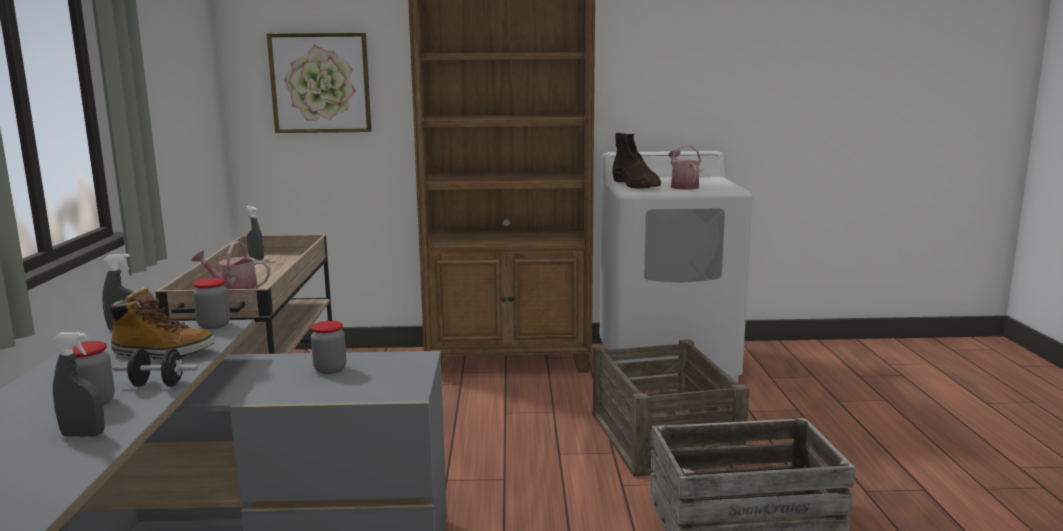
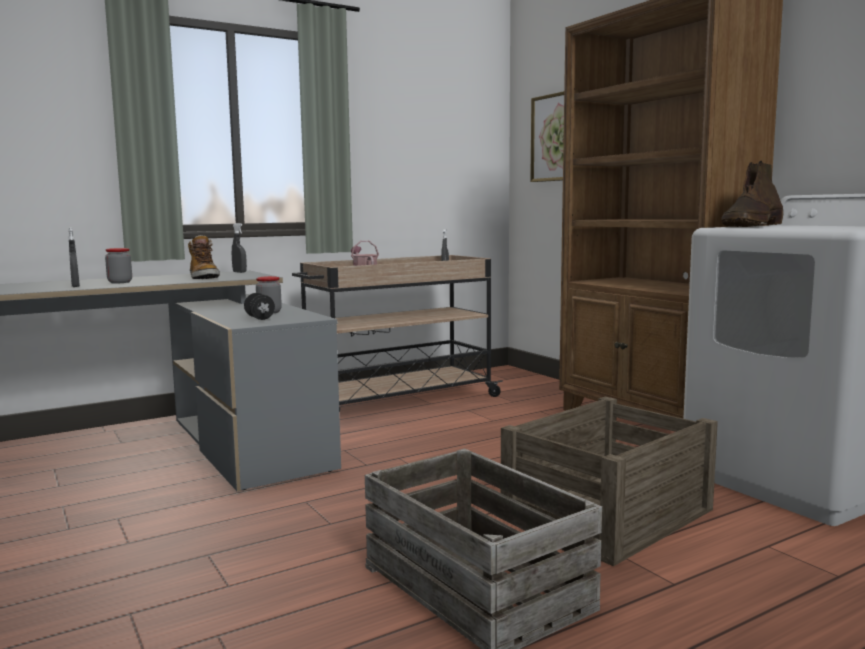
camera: 60 degrees right, 5 degrees down
(158, 385) = (150, 283): black dumbbell -> black dumbbell (259, 318)
(214, 325) = (261, 276): jar -> none
(683, 186) = (796, 227): watering can -> none

